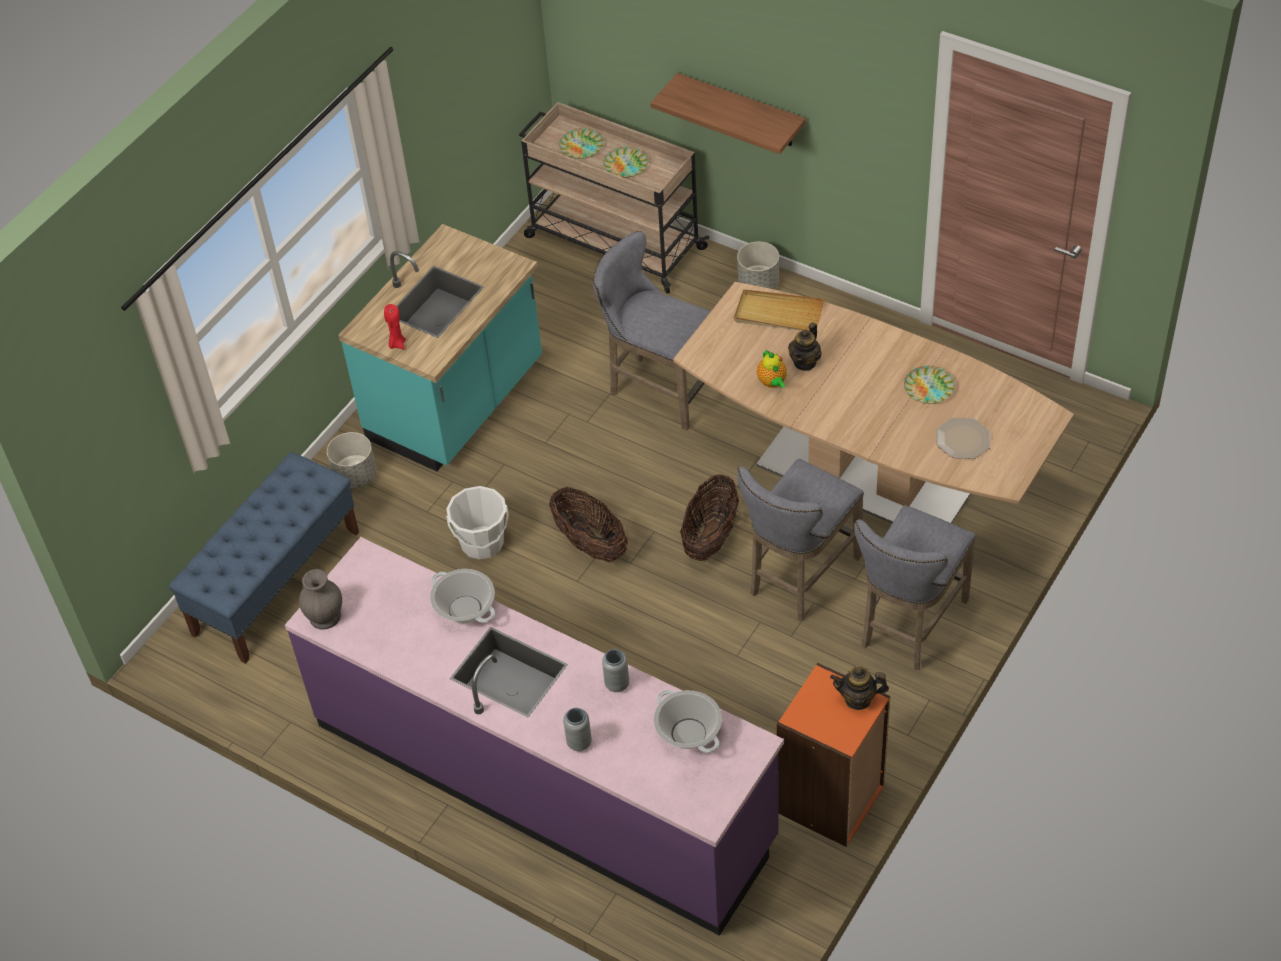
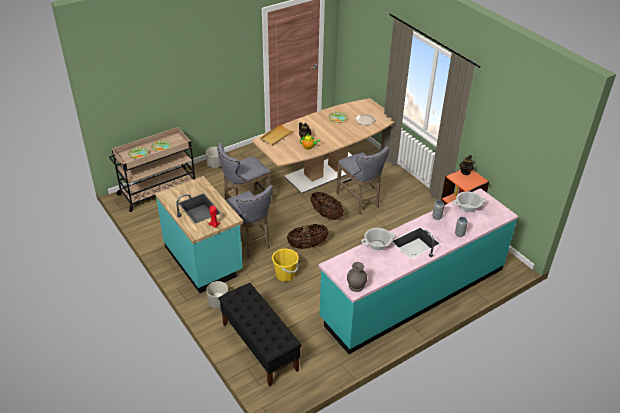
camera: 70 degrees left, 10 degrees down
(276, 582) = (259, 346): blue bench -> black bench
(482, 543) = (285, 275): white bucket -> yellow bucket
(543, 780) = (413, 293): purple counter -> turquoise counter
(741, 111) = (189, 96): shelf -> none
(908, 626) = (395, 185): grey stool -> grey stool (249, 242)

